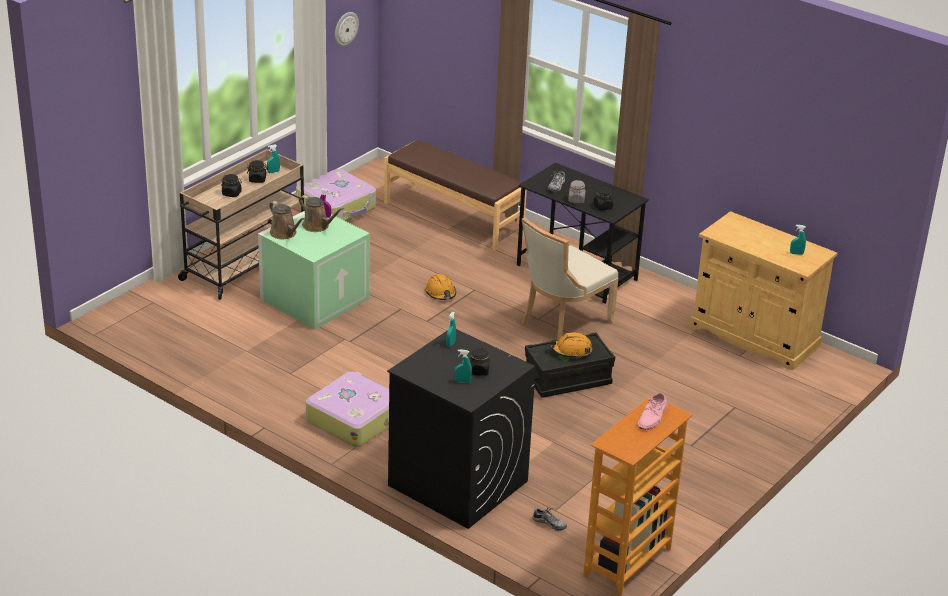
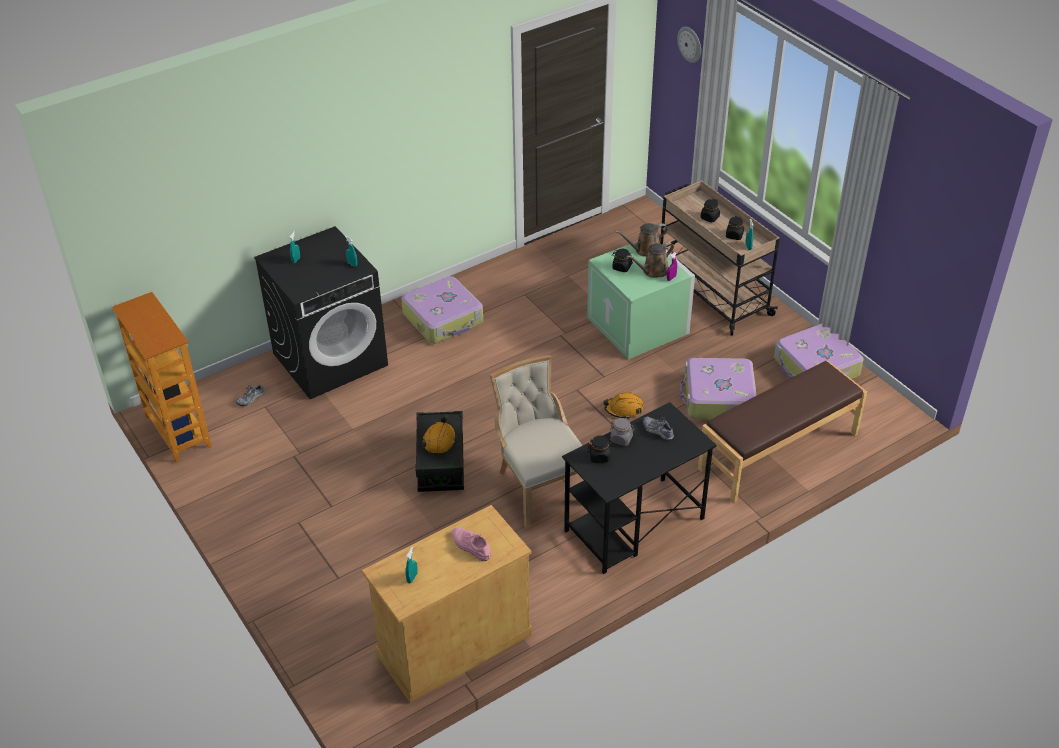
camera: 110 degrees right, 10 degrees up
(345, 28) = (925, 243): wall clock -> wall clock (690, 44)
(401, 249) = (718, 398): none -> suitcase
(479, 371) = (305, 271): black jar -> black jar (621, 267)
(652, 417) = (159, 333): pink shoe -> pink shoe (470, 546)

